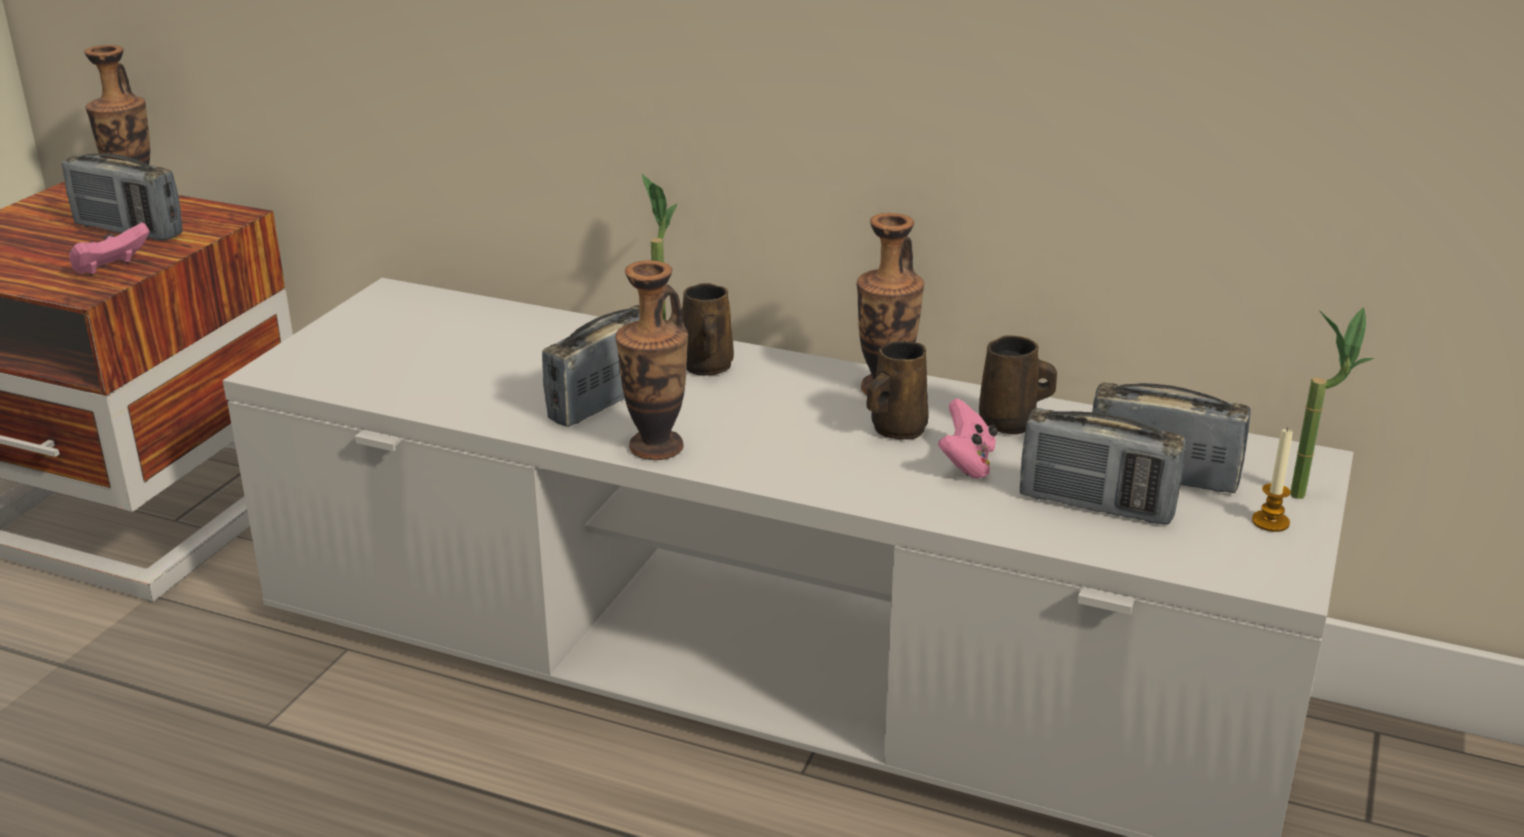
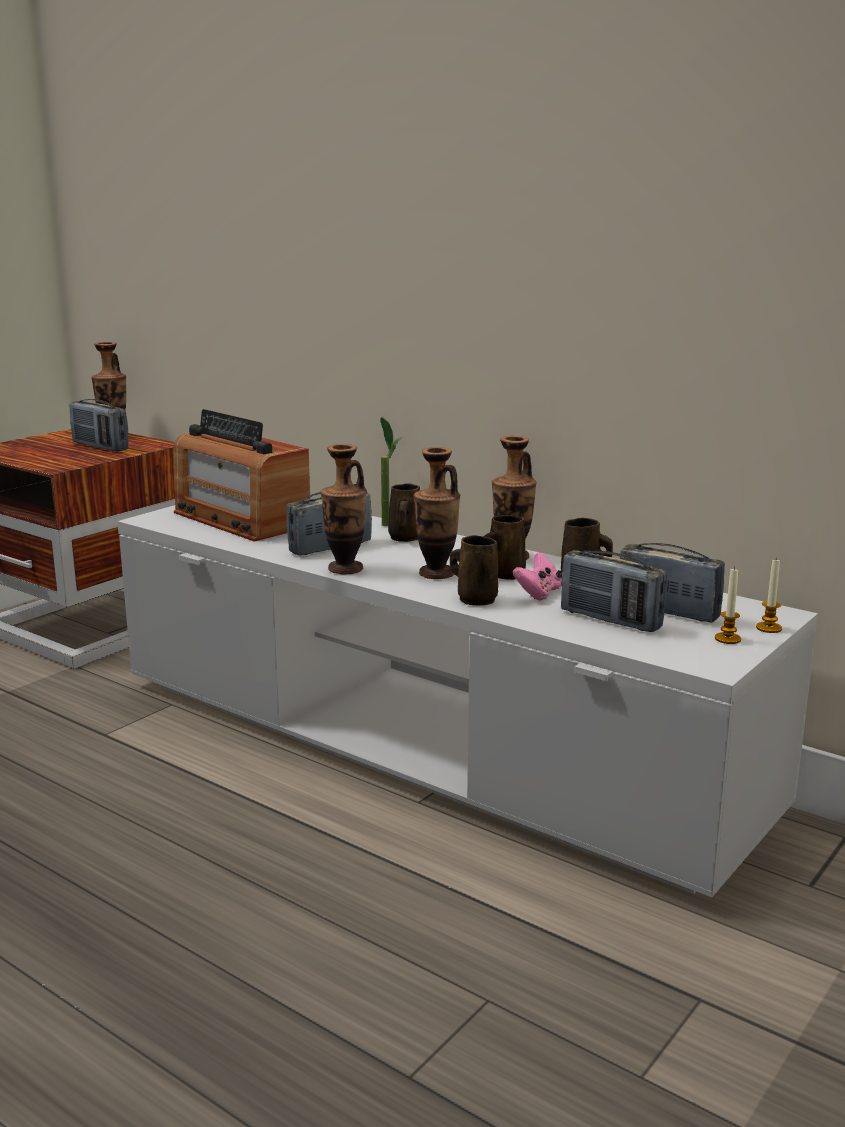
camera: 15 degrees right, 10 degrees down
(111, 269) = (78, 460): pink game controller -> none
(427, 354) = (240, 519): none -> radio
(797, 440) = (436, 574): none -> vase
(884, 488) = (475, 599): none -> brown mug
(1310, 492) = (768, 628): potted plant -> candle

